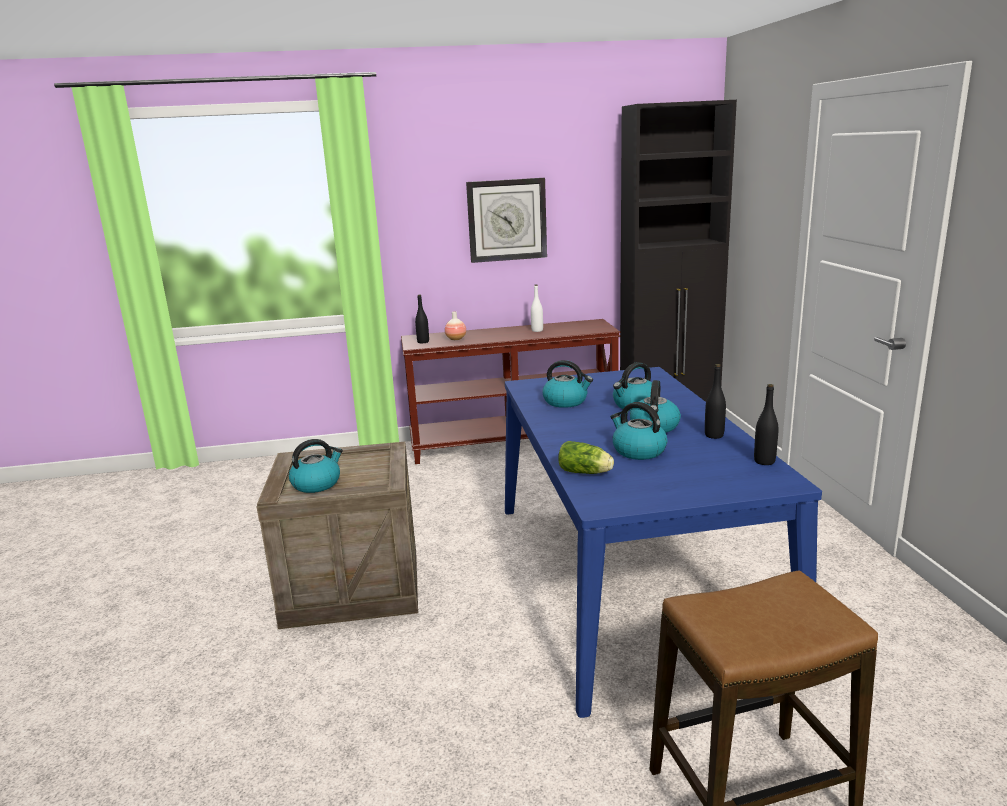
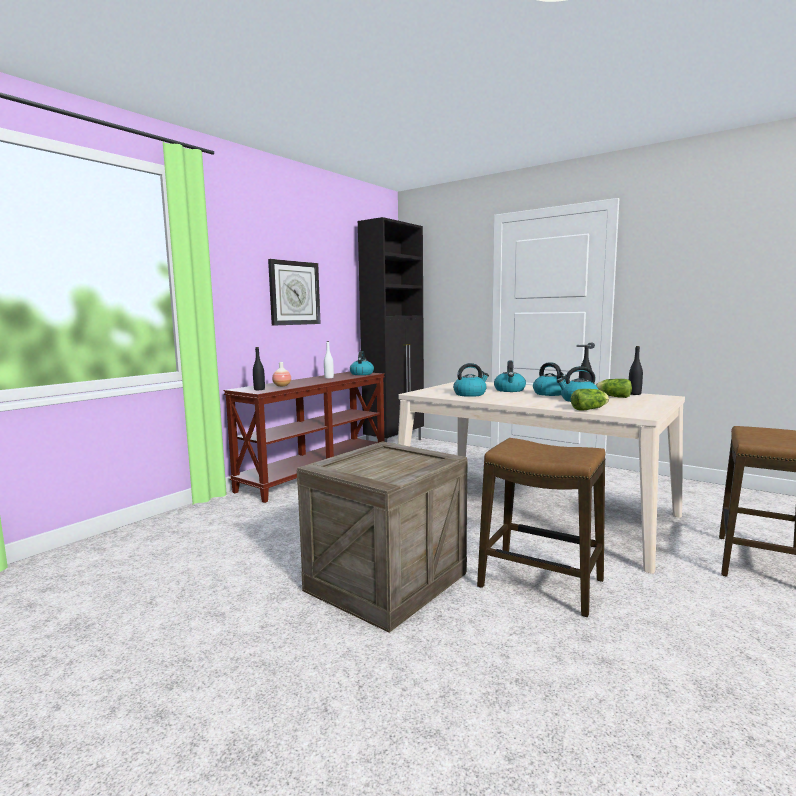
camera: 45 degrees left, 10 degrees down
(317, 483) = (396, 470): kettle -> kettle (361, 374)
(452, 658) = (540, 584): none -> stool
(628, 578) = (532, 510): blue dining table -> beige dining table
(709, 457) = (612, 396): none -> lettuce

